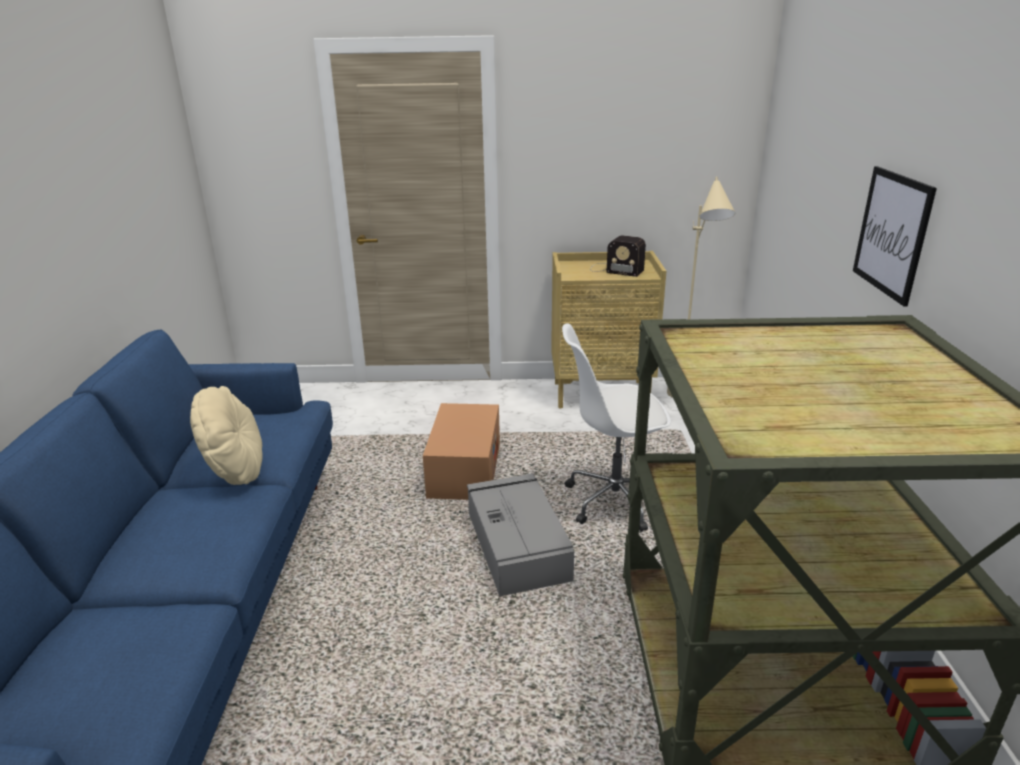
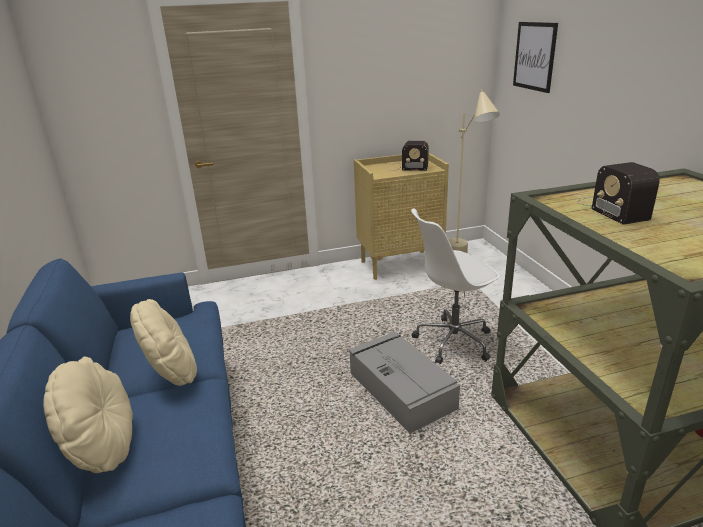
camera: 15 degrees left, 0 degrees up
(133, 535) = (105, 451): none -> beige pillow
(465, 470) = (328, 339): cardboard box -> none
(746, 355) = (611, 208): none -> radio
(892, 233) = (648, 113): picture -> picture (534, 56)

